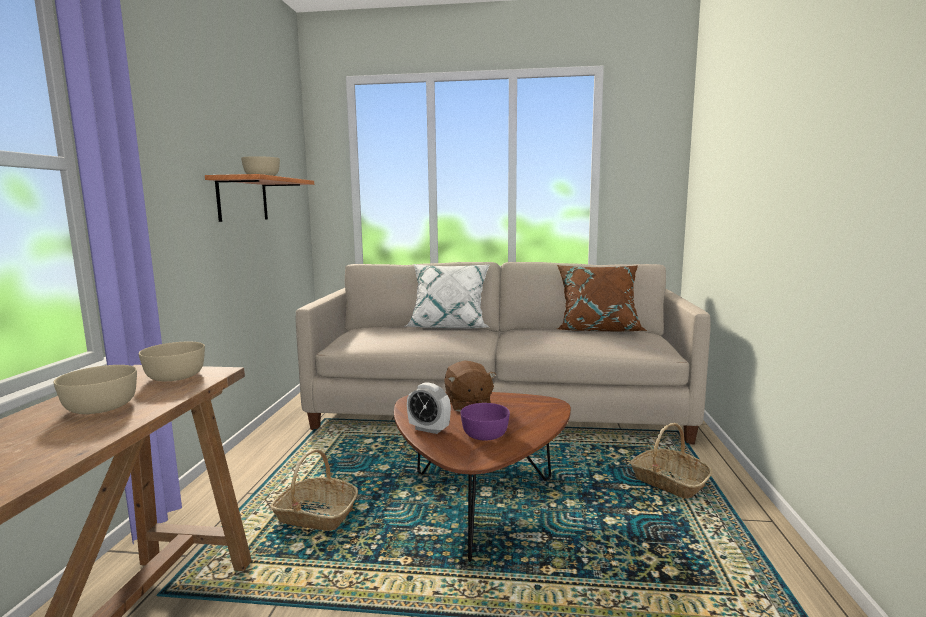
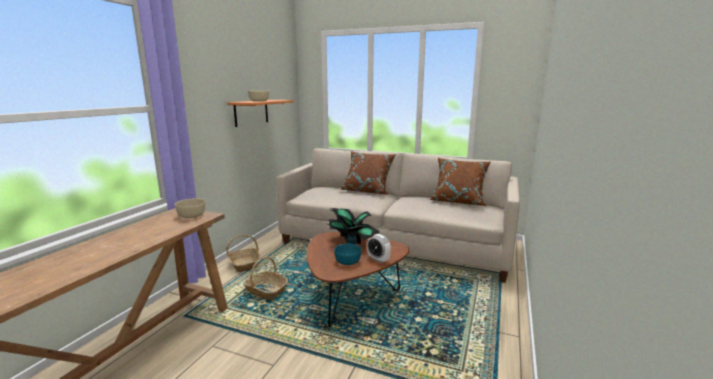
camera: 15 degrees right, 5 degrees up
(102, 406) = (154, 229): beige bowl -> none
(429, 429) = (320, 254): alarm clock -> alarm clock (378, 259)
(449, 326) = (367, 191): white pillow -> brown pillow
(468, 404) = (351, 242): brown plush toy -> potted plant
(484, 434) = (347, 261): purple bowl -> turquoise bowl
(668, 482) = (470, 303): basket -> basket (244, 264)

